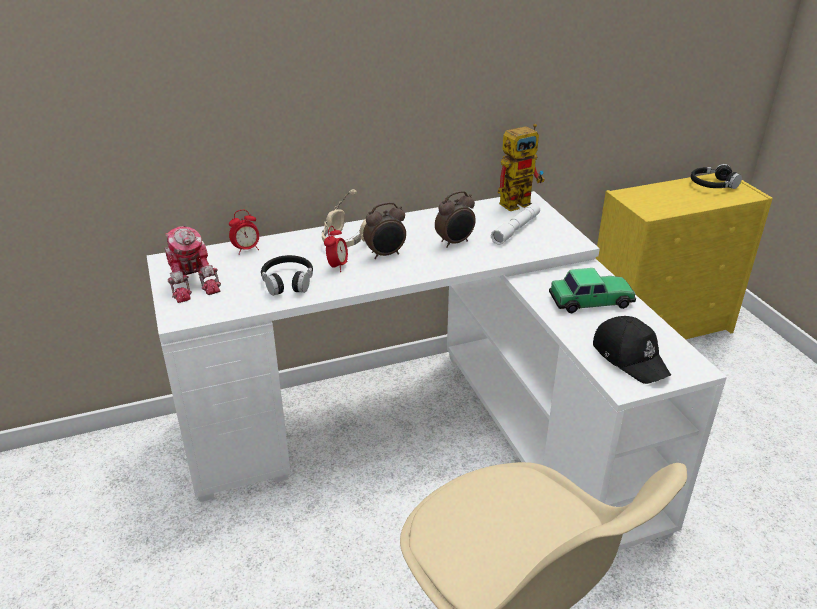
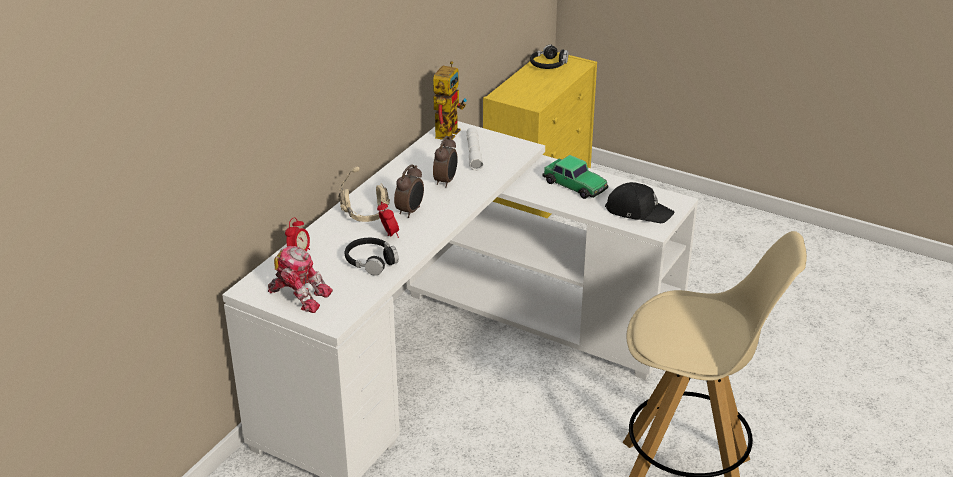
camera: 40 degrees left, 0 degrees up
(591, 300) = (575, 185): toy car -> toy car turned 90 degrees clockwise

